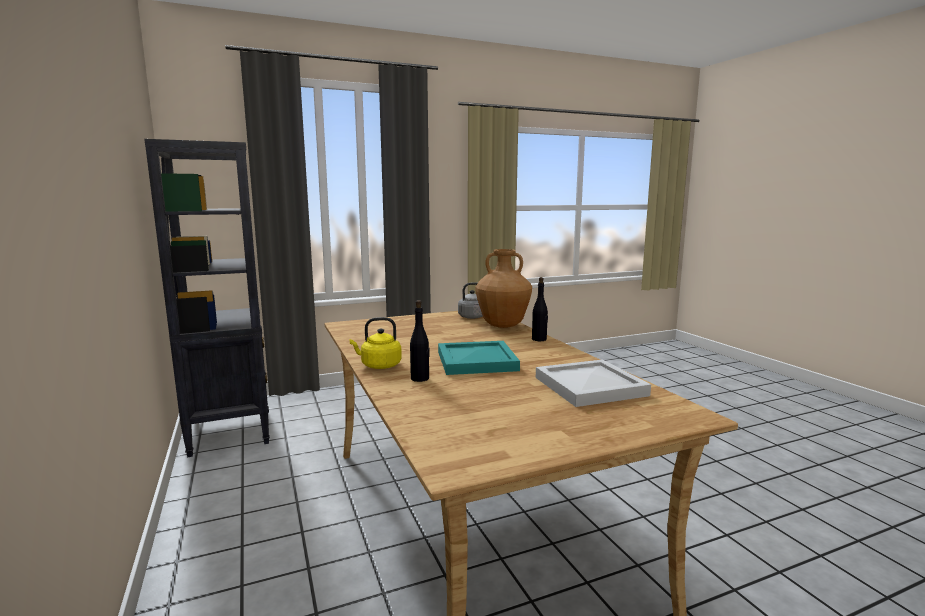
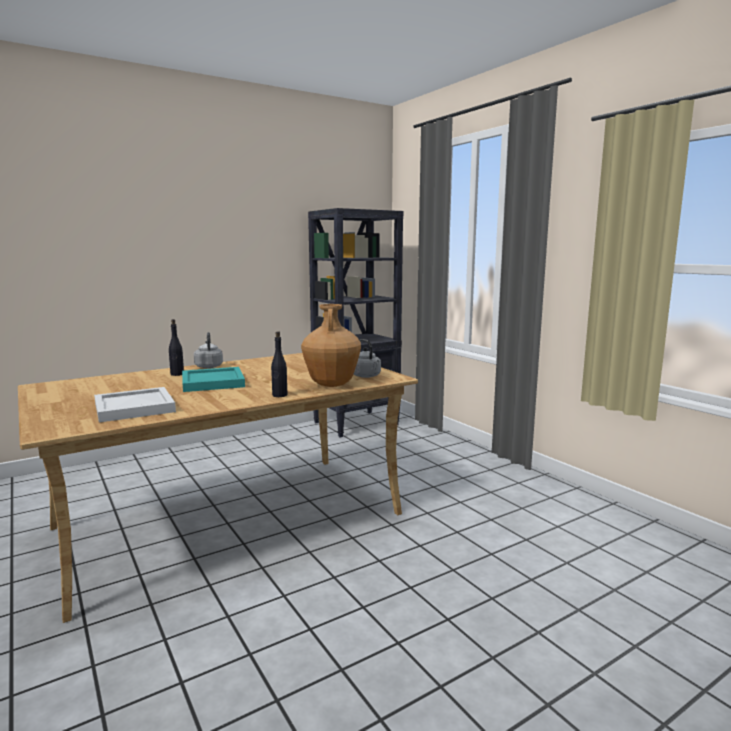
camera: 80 degrees right, 0 degrees up
(379, 366) = (209, 366): yellow kettle -> grey kettle

